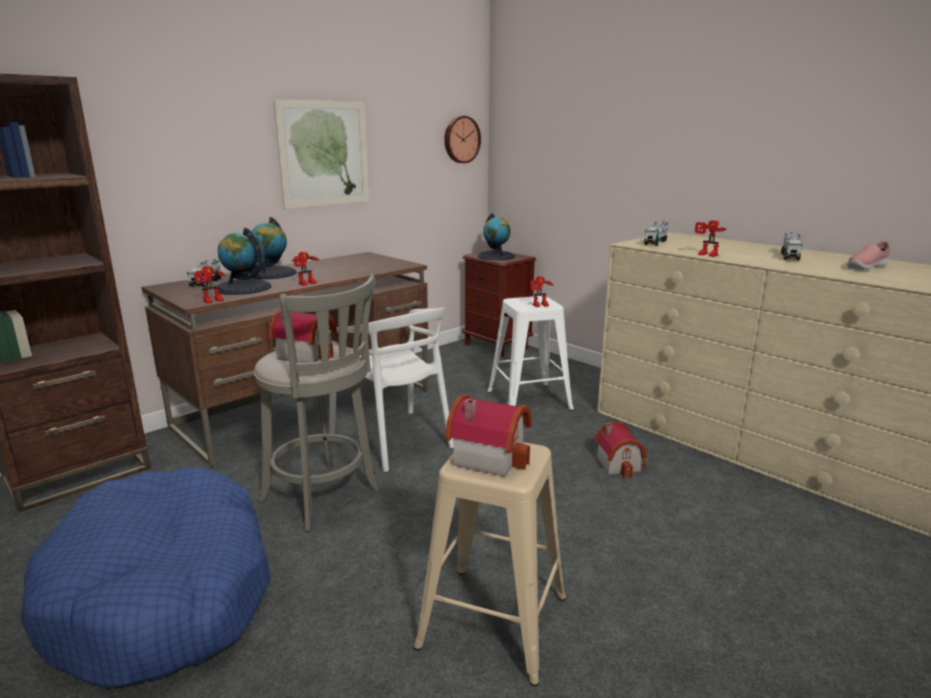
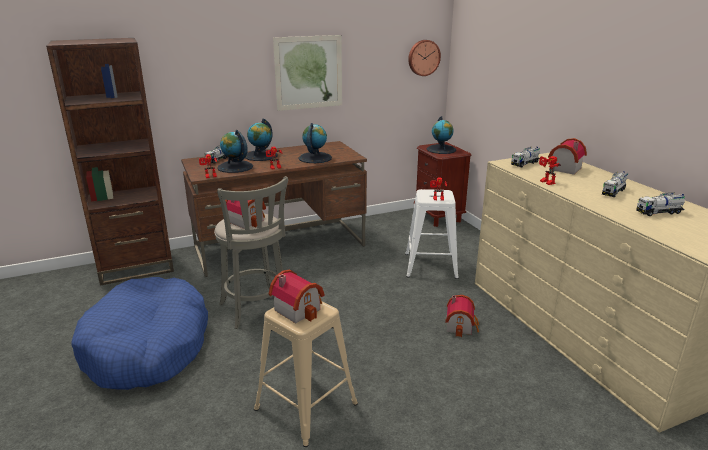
camera: 20 degrees right, 5 degrees up
(354, 269) = (315, 158): none -> globe
(393, 440) = (320, 279): white chair -> none
(702, 243) = (562, 168): none -> toy house
(865, 268) = (659, 212): pink shoe -> toy truck

